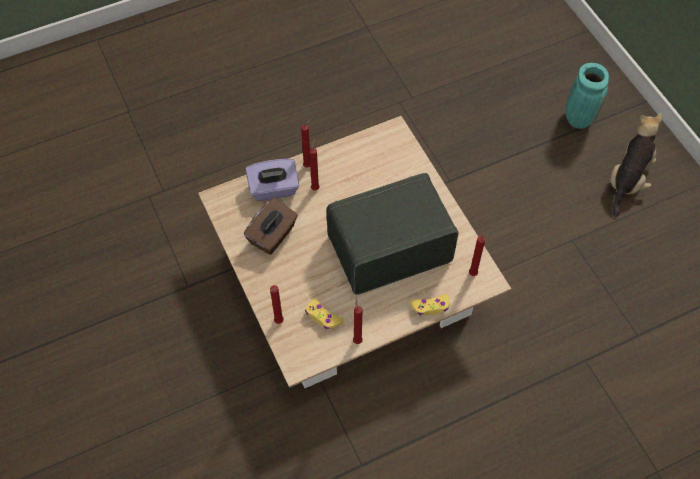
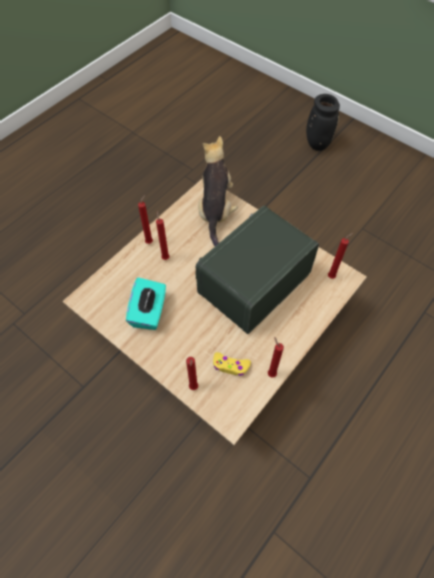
camera: 25 degrees left, 0 degrees up
(273, 235) = (149, 312): brown tissue box -> turquoise tissue box
(274, 189) = (130, 272): purple tissue box -> none
(430, 307) = (314, 318): yellow game controller -> none
(578, 117) = (316, 143): turquoise vase -> black vase
(627, 180) = (373, 173): plush toy -> plush toy (215, 210)

